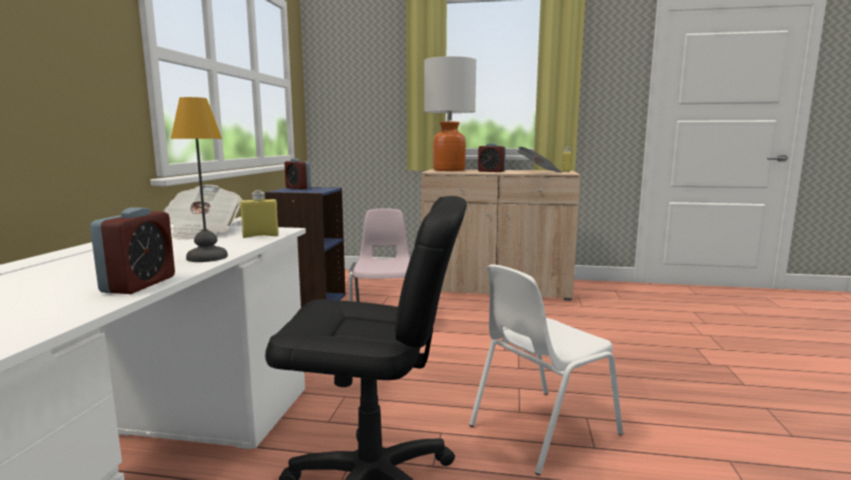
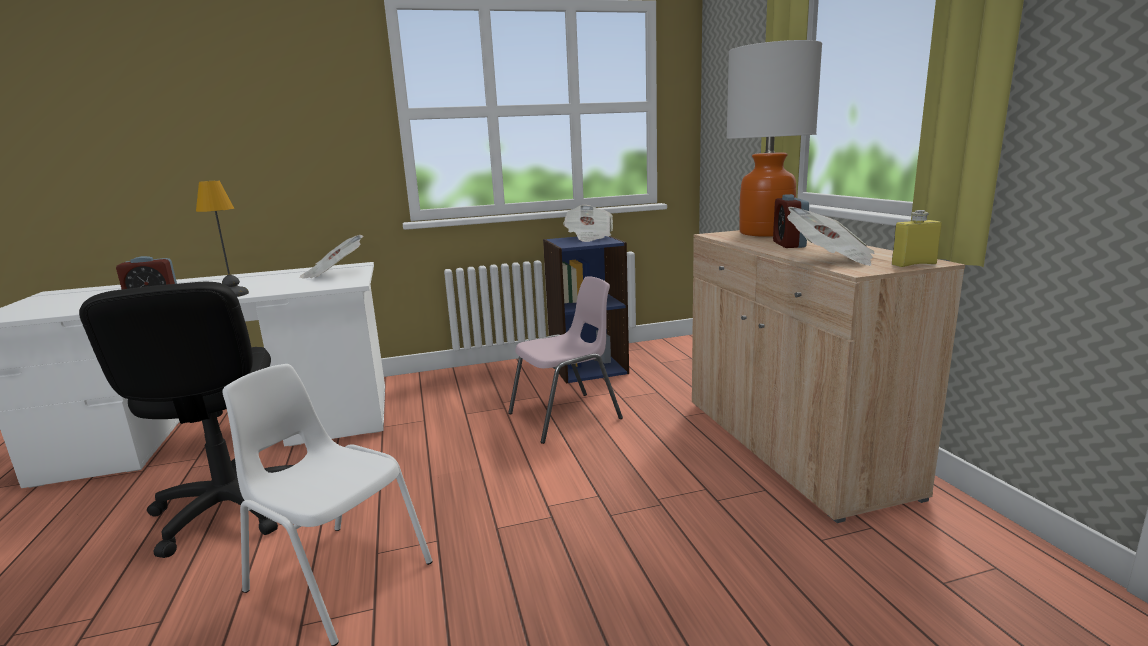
camera: 65 degrees right, 5 degrees up
(261, 236) = (320, 286): yellow bottle -> none
(298, 188) = (589, 237): alarm clock -> newspaper

